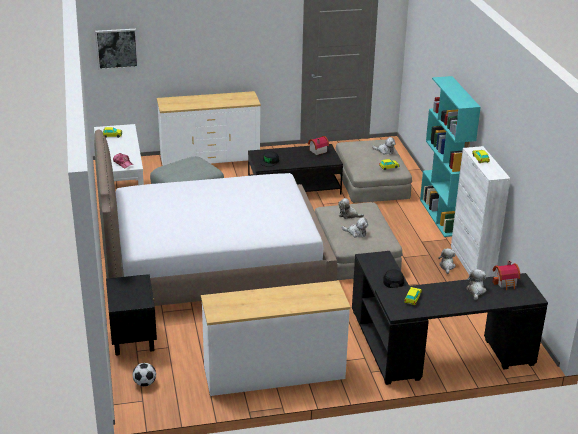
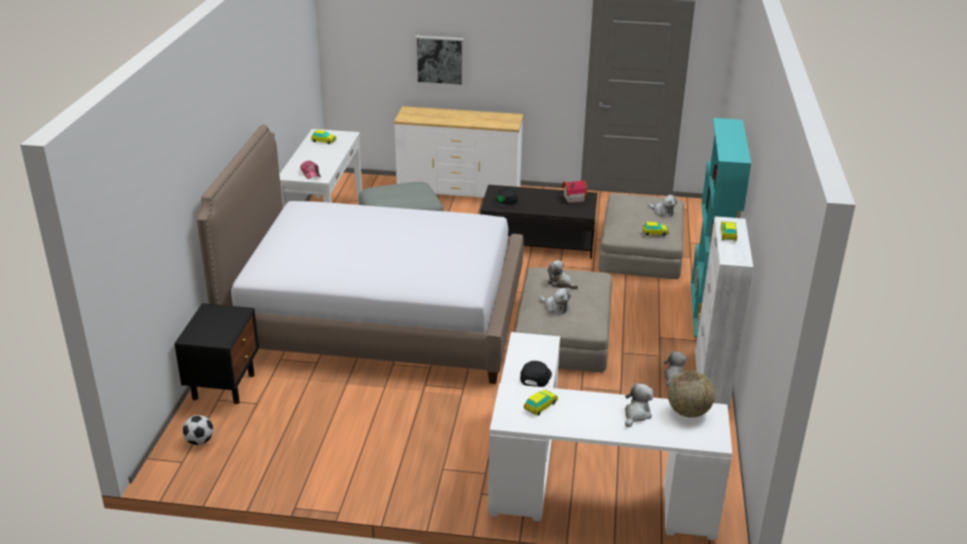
camera: 20 degrees right, 0 degrees up
(117, 48) = (358, 39): picture -> picture (440, 60)
(274, 374) = (358, 466): white dresser -> none
(431, 351) = (580, 485): black desk -> white desk
(506, 282) = (688, 412): toy house -> globe

